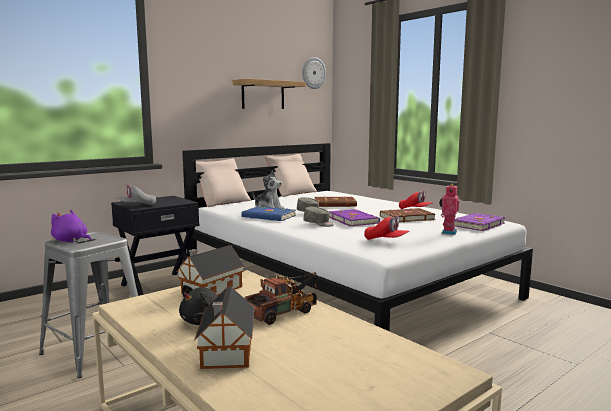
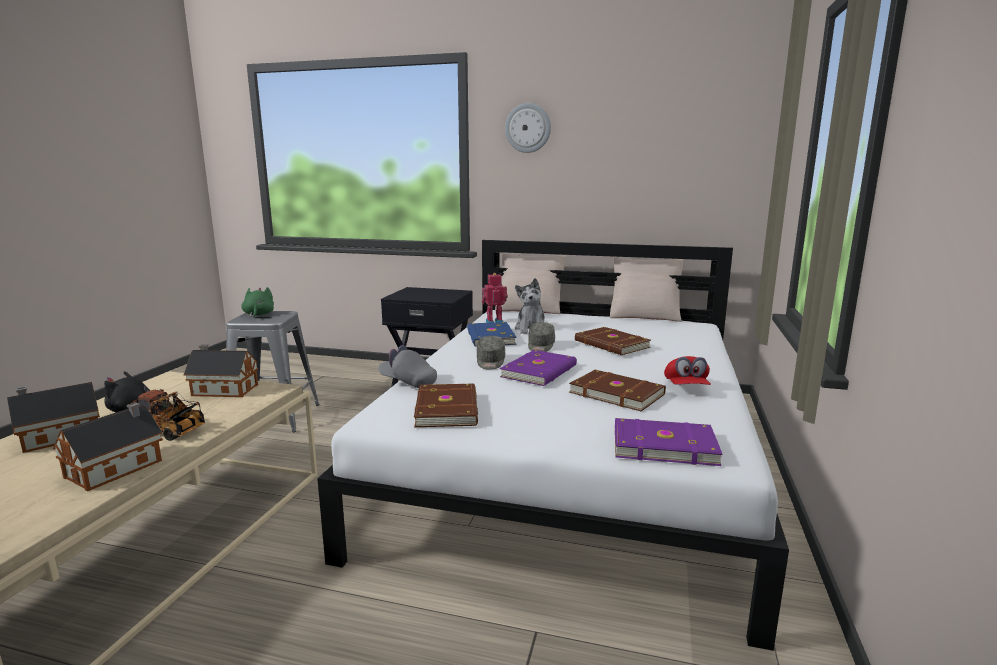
camera: 55 degrees right, 5 degrees up
(71, 241) = (258, 315): purple plush toy -> green plush toy
(137, 206) = (401, 295): grey cap -> grey cap (408, 382)
(263, 95) = (630, 169): shelf -> none
(313, 73) = (735, 129): wall clock -> wall clock (528, 128)
(342, 331) = (118, 468): none -> toy house
(386, 241) = (448, 409): red cap -> brown book
(447, 232) = (561, 433): toy robot -> toy robot (494, 322)

